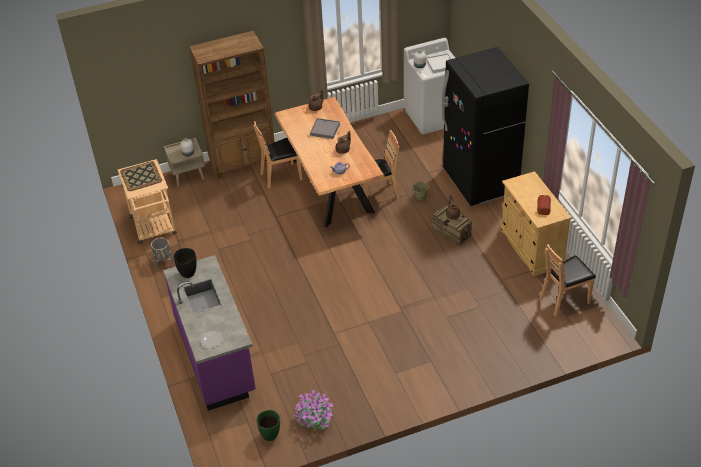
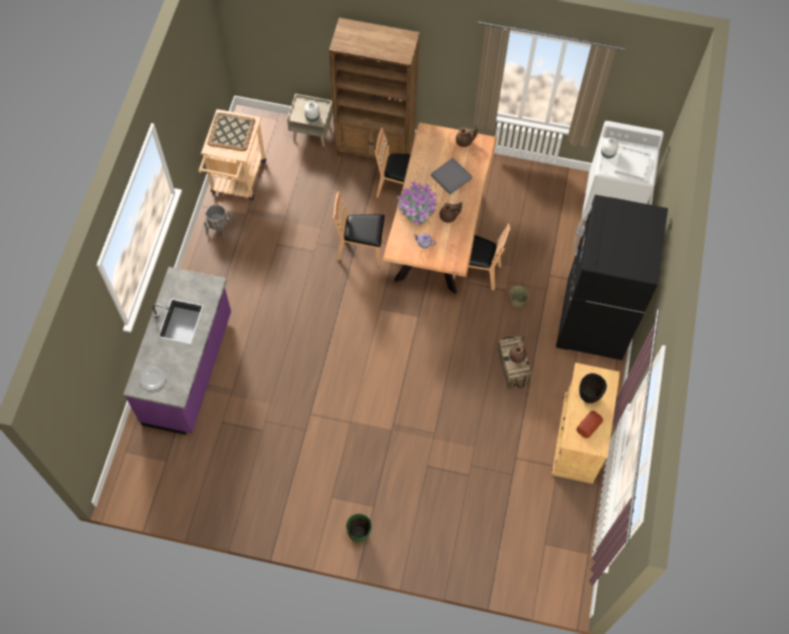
camera: 30 degrees right, 20 degrees up
(188, 273) = (187, 285): black vase -> black vase (588, 396)
(270, 435) = (175, 488): green vase -> green vase (359, 533)
(314, 419) = (224, 498): potted plant -> potted plant (416, 211)
(564, 300) = (559, 524): brown chair -> brown chair (361, 249)

